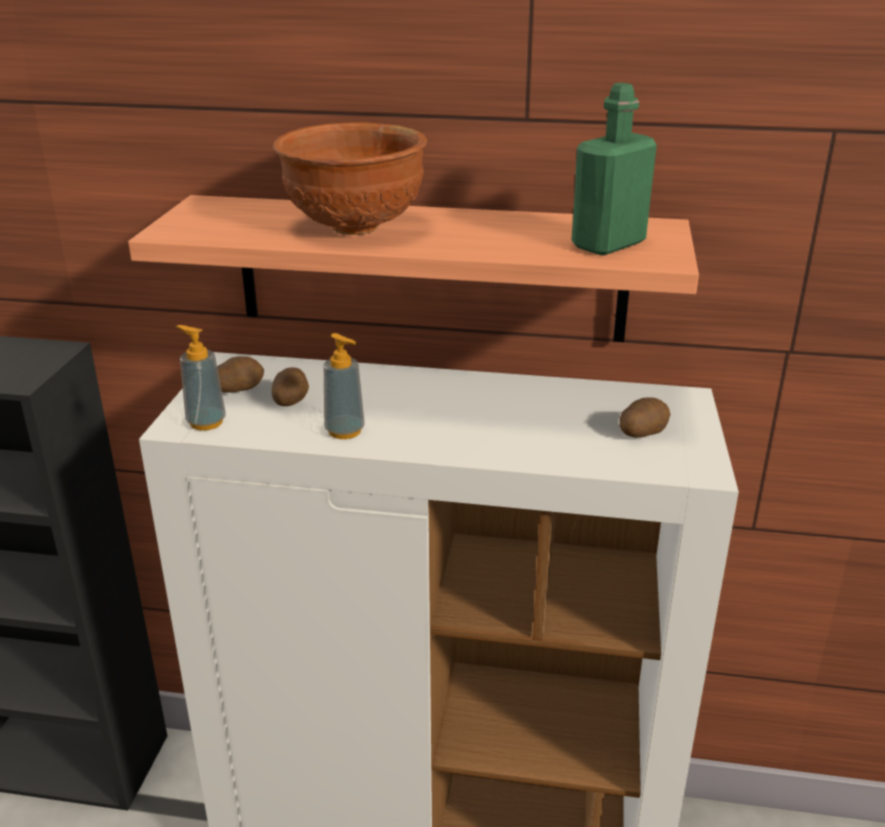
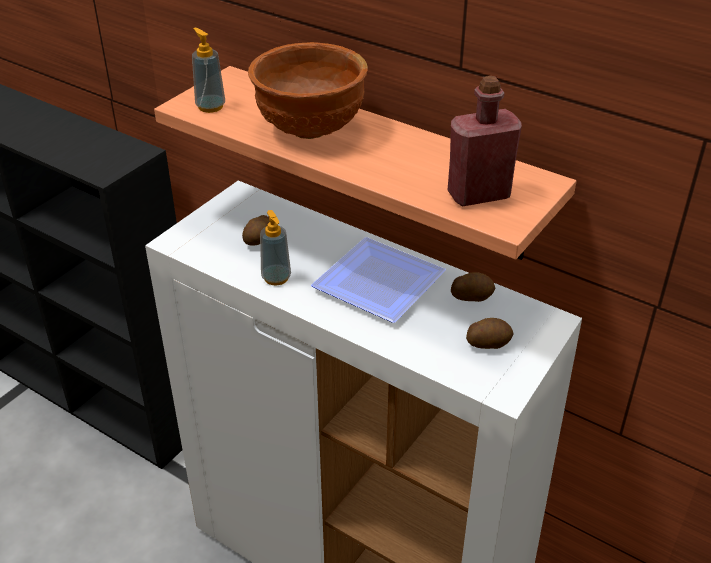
camera: 25 degrees right, 10 degrees up
(206, 422) = (193, 243): soap dispenser -> soap dispenser (210, 106)
(238, 388) = (232, 219): potato -> potato (471, 296)
(467, 410) = (374, 284): none -> plate
(608, 244) = (478, 194): green bottle -> red bottle

